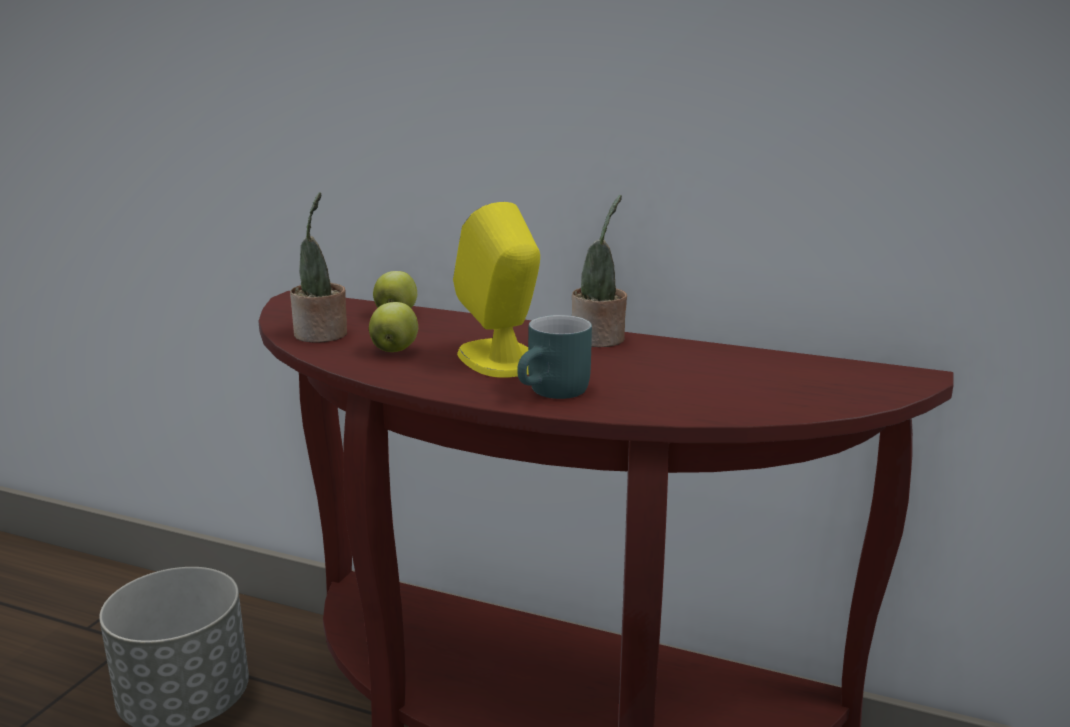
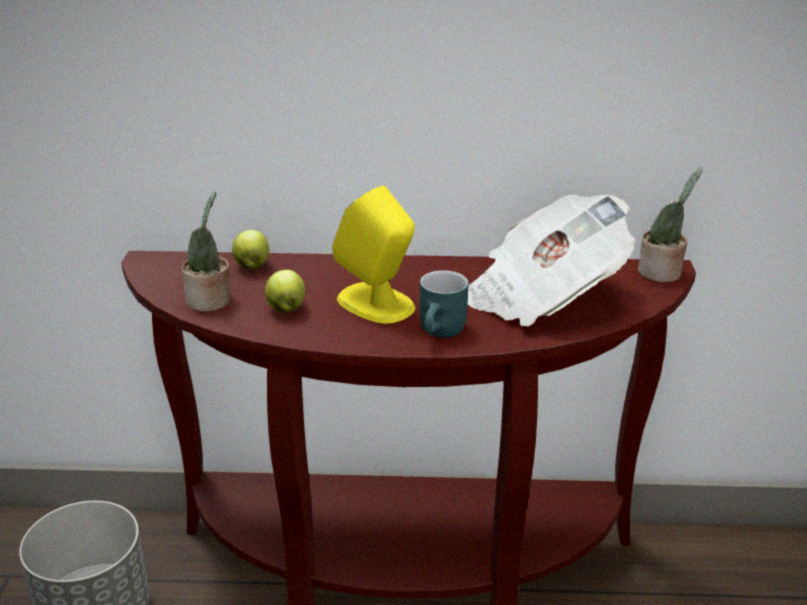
camera: 20 degrees left, 10 degrees up
(599, 340) = (435, 269): potted plant -> potted plant (662, 273)
(714, 379) = (542, 296): none -> newspaper

